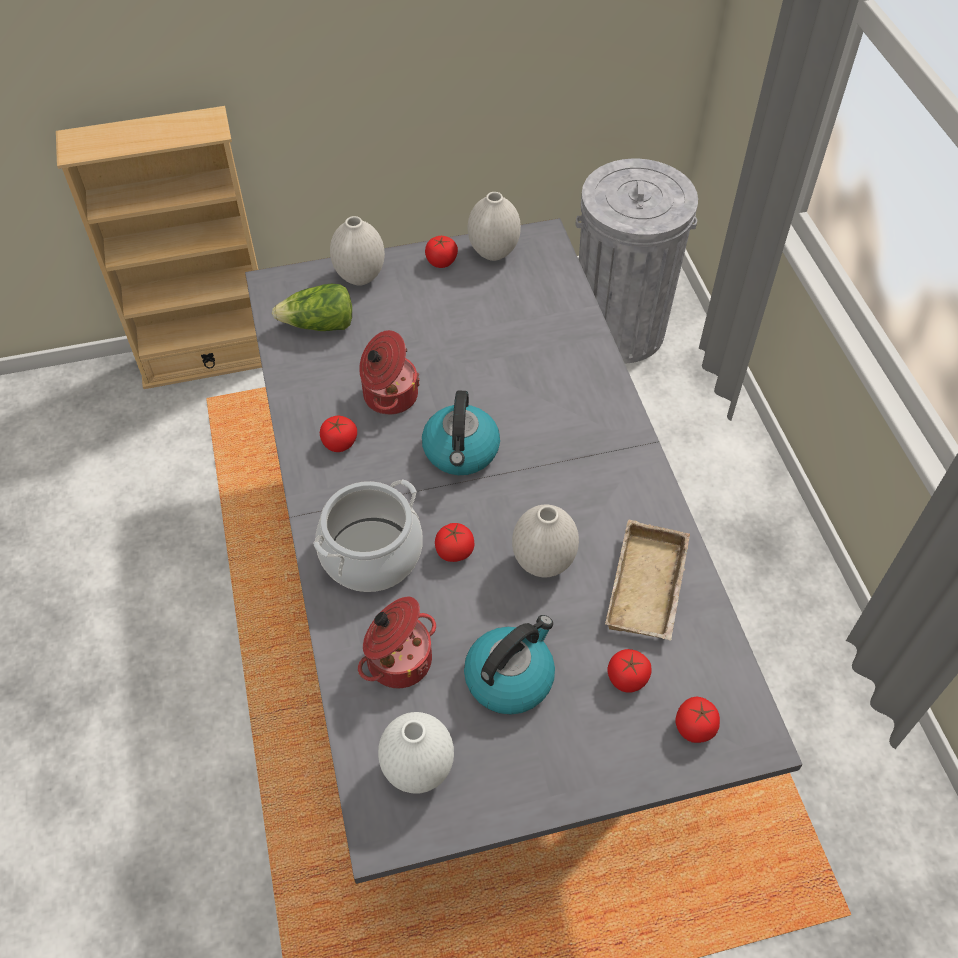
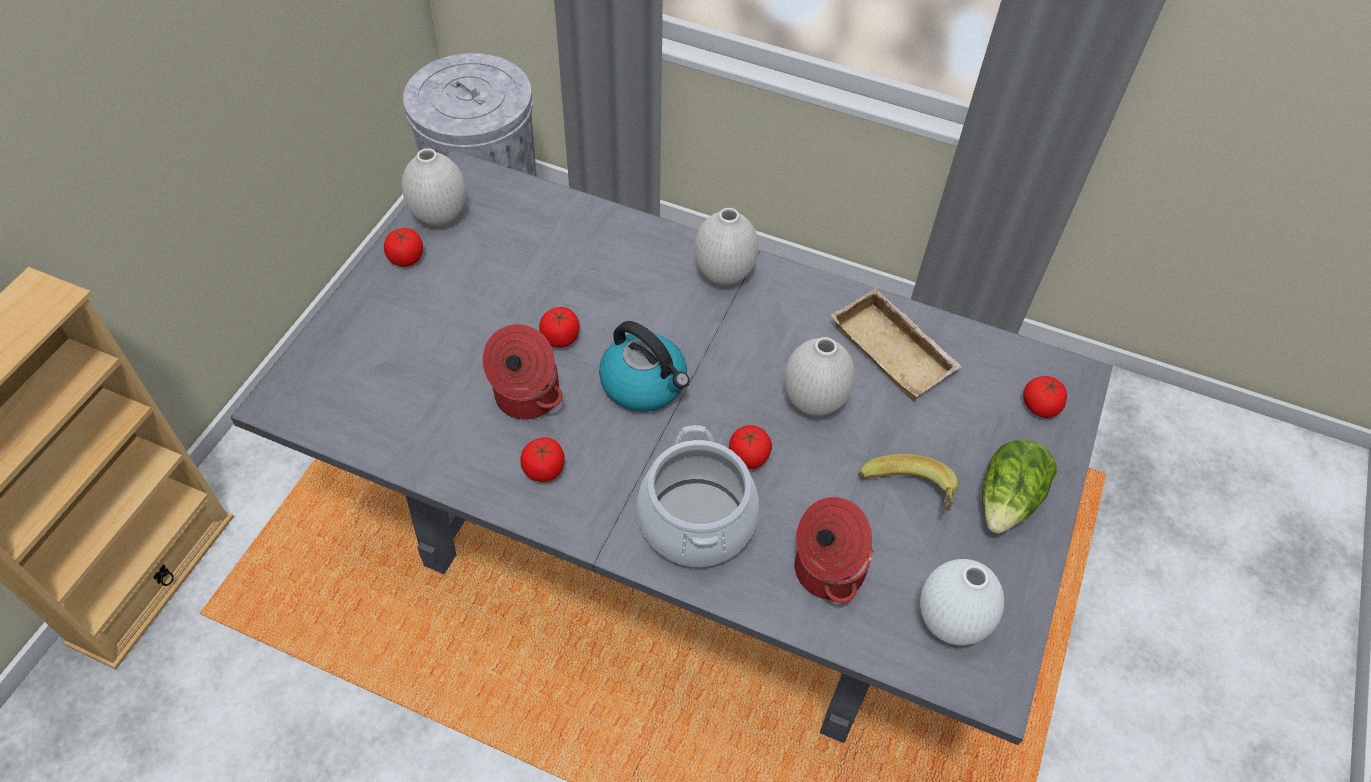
camera: 55 degrees left, 0 degrees up
(319, 325) = (378, 397): lettuce -> lettuce (1008, 500)
(359, 278) = (353, 329): white vase -> white vase (723, 276)
(510, 677) = (907, 497): kettle -> banana
(627, 678) = (967, 420): tomato -> tomato (560, 338)

